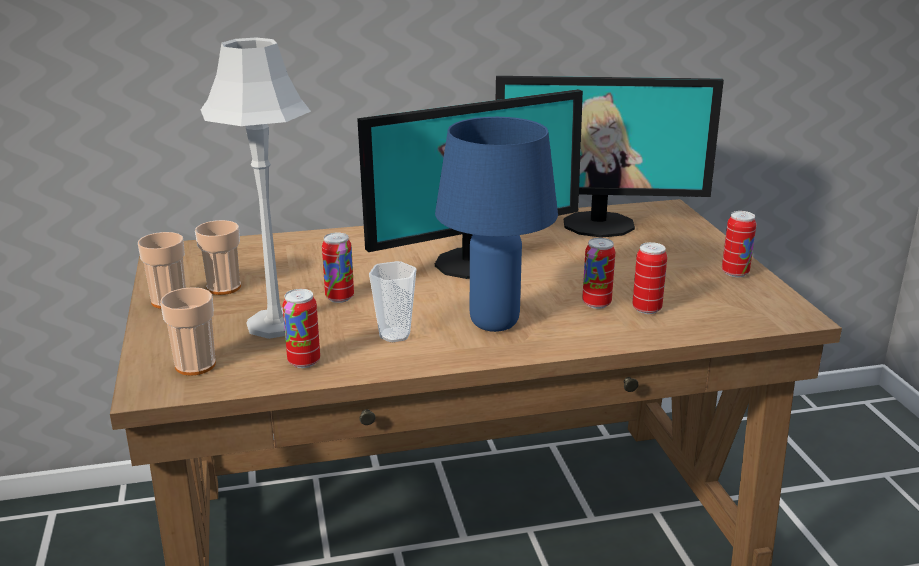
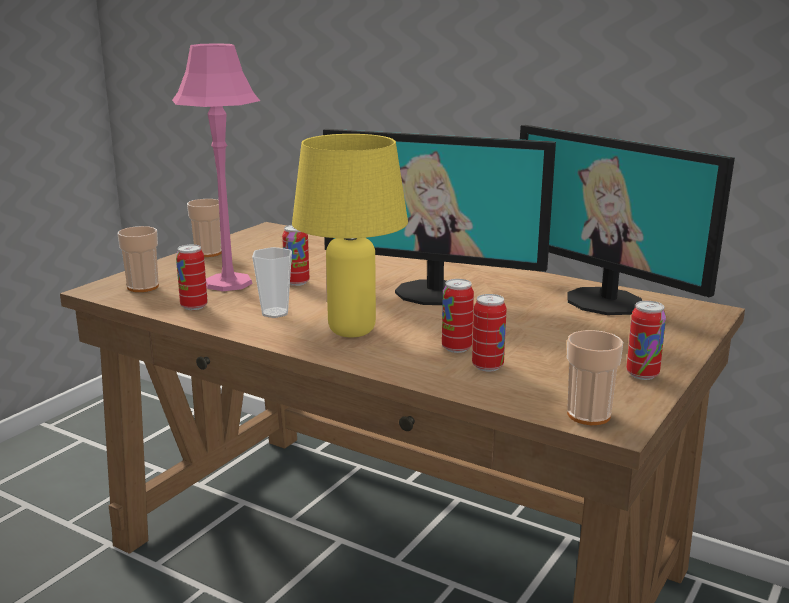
camera: 45 degrees right, 5 degrees down
(223, 287) = (250, 255): cup -> cup (588, 415)
(275, 324) = (228, 283): grey table lamp -> pink table lamp
(495, 322) = (353, 330): blue table lamp -> yellow table lamp

